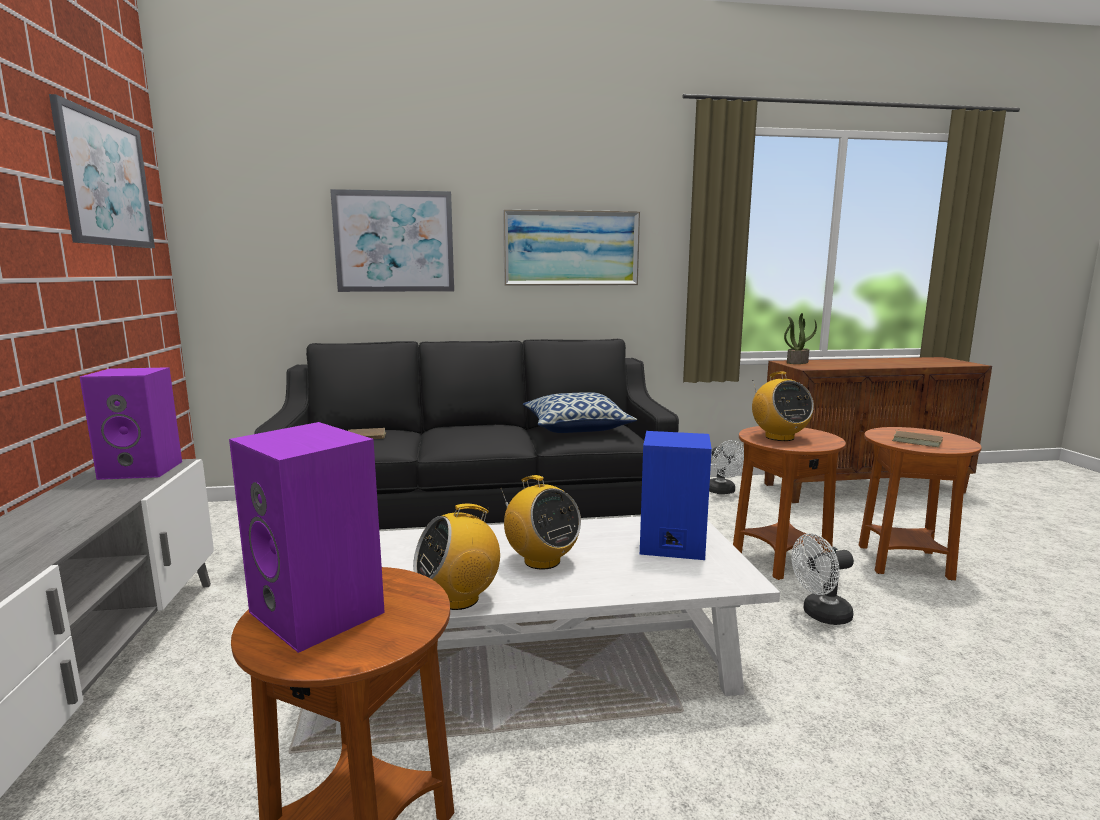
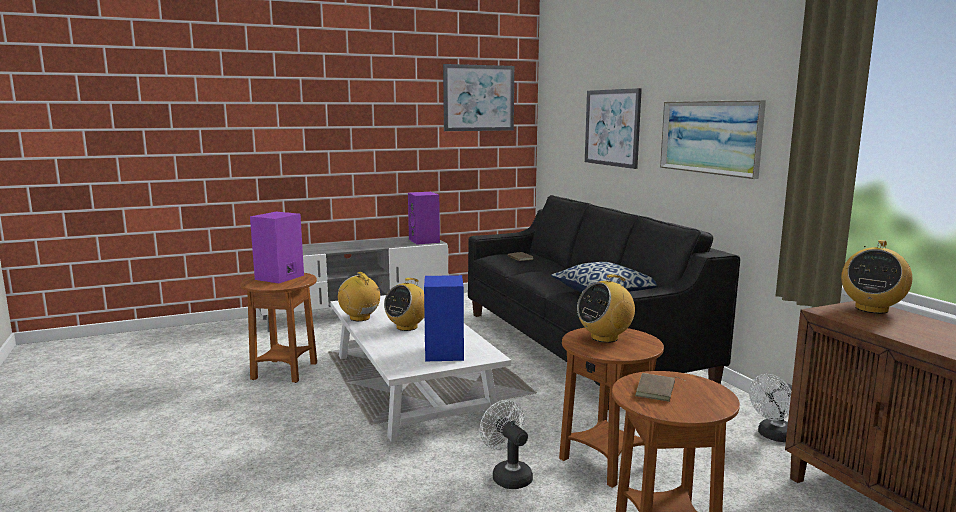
camera: 75 degrees right, 0 degrees up
(797, 362) = (871, 309): potted plant -> radio

